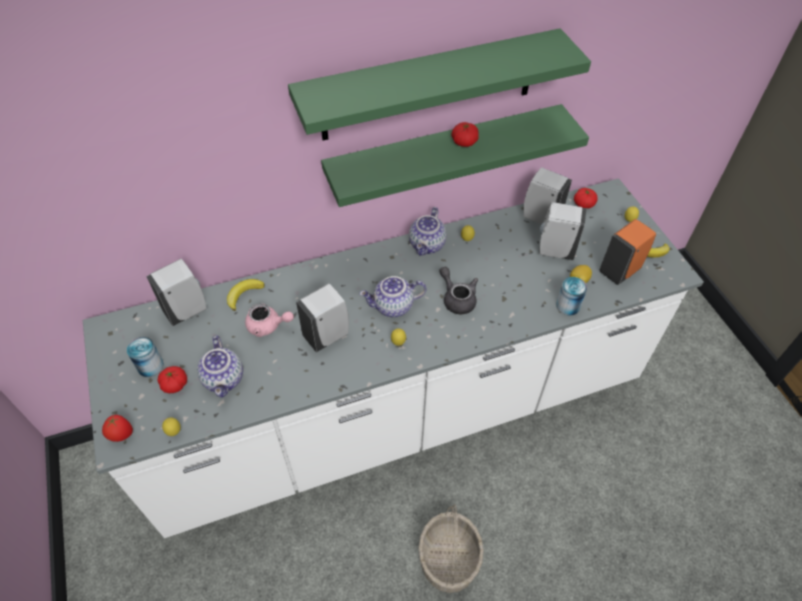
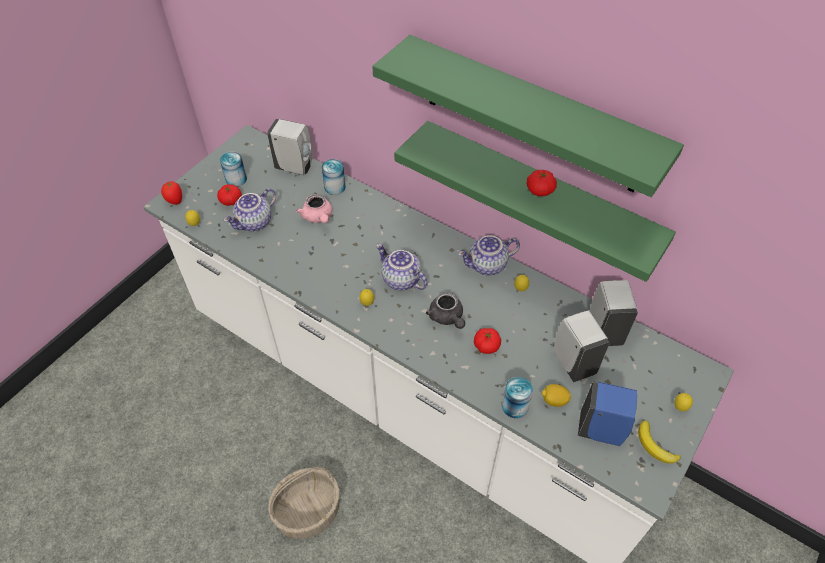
camera: 55 degrees right, 0 degrees up
(244, 294) = (335, 187): banana -> can
(327, 335) = (338, 256): white soap dispenser -> none
(457, 299) = (447, 318): grey teapot -> grey teapot turned 135 degrees clockwise
(583, 204) = (661, 356): tomato -> tomato (486, 346)
(620, 270) = (602, 430): orange soap dispenser -> blue soap dispenser

